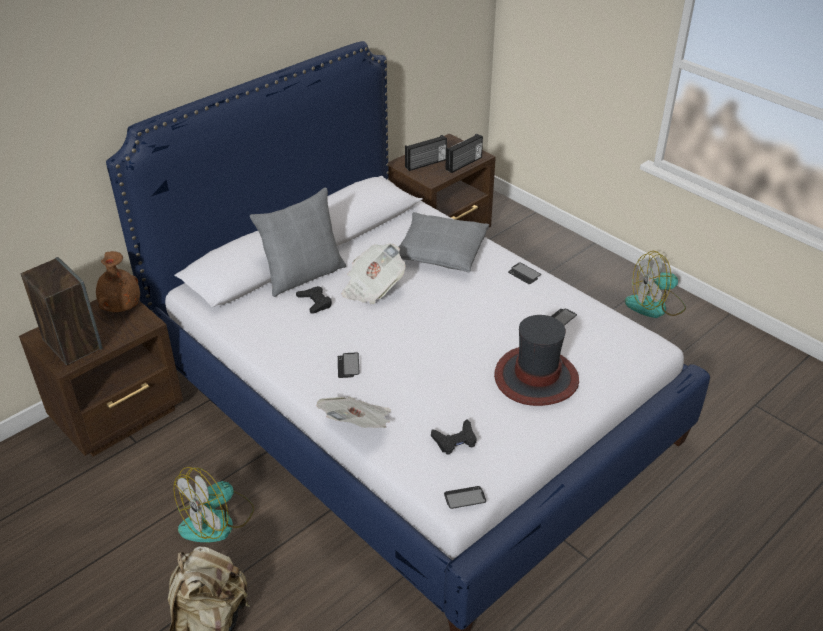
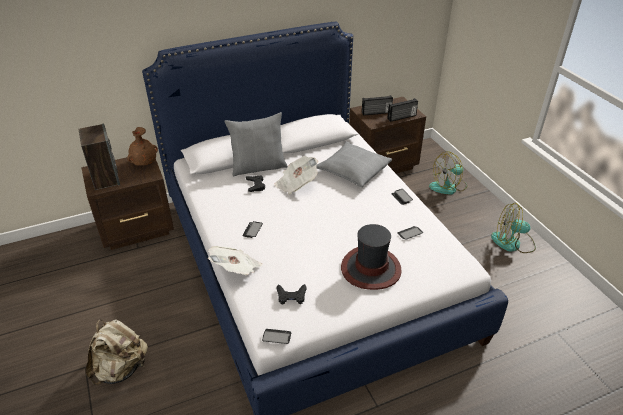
camera: 20 degrees right, 0 degrees up
(217, 520) = (158, 308): fan -> fan (448, 186)

